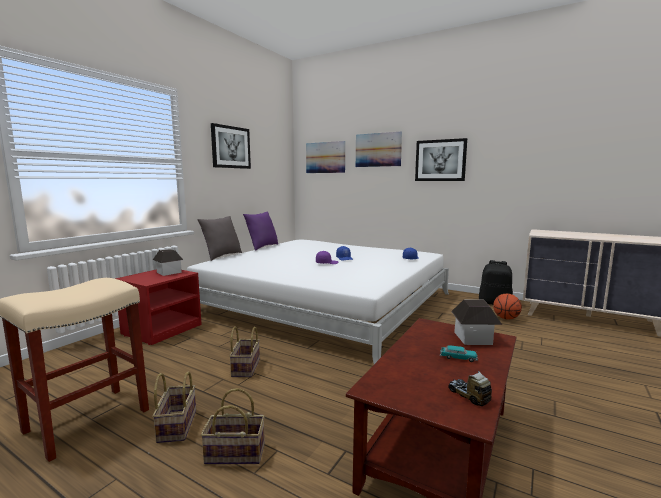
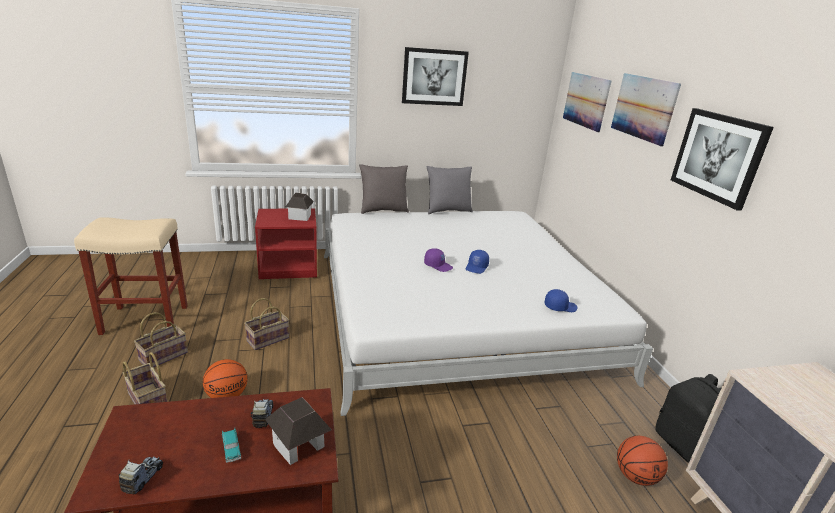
camera: 45 degrees right, 15 degrees up
(262, 247) = (447, 211): purple pillow -> grey pillow
(293, 407) = (227, 396): none -> basketball
(429, 341) = (263, 416): none -> toy truck

